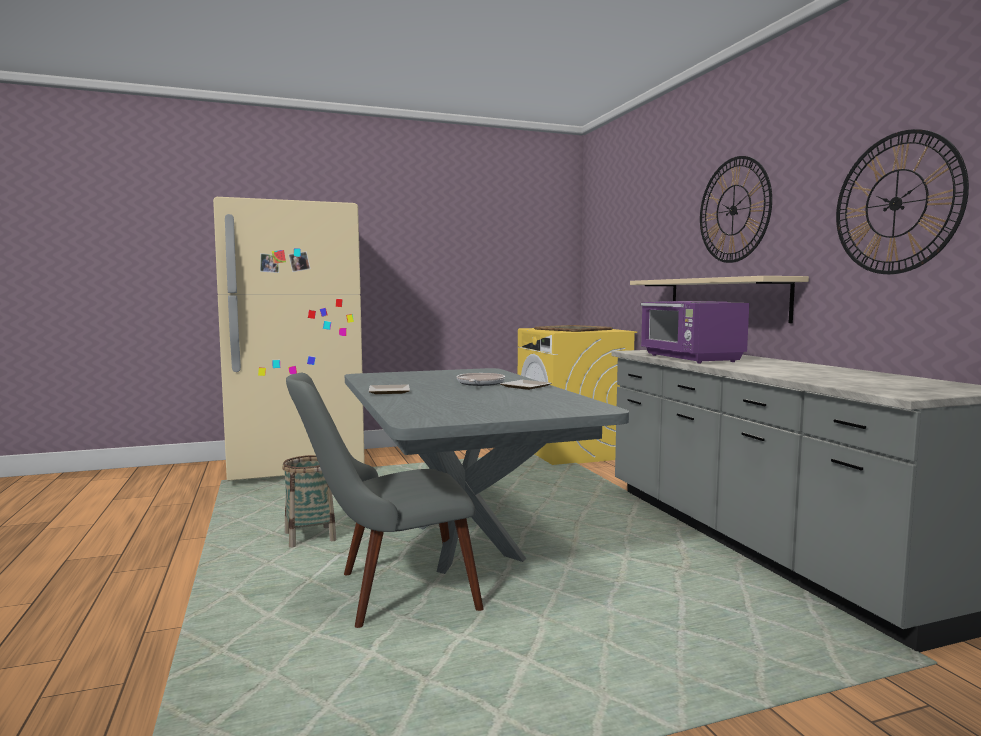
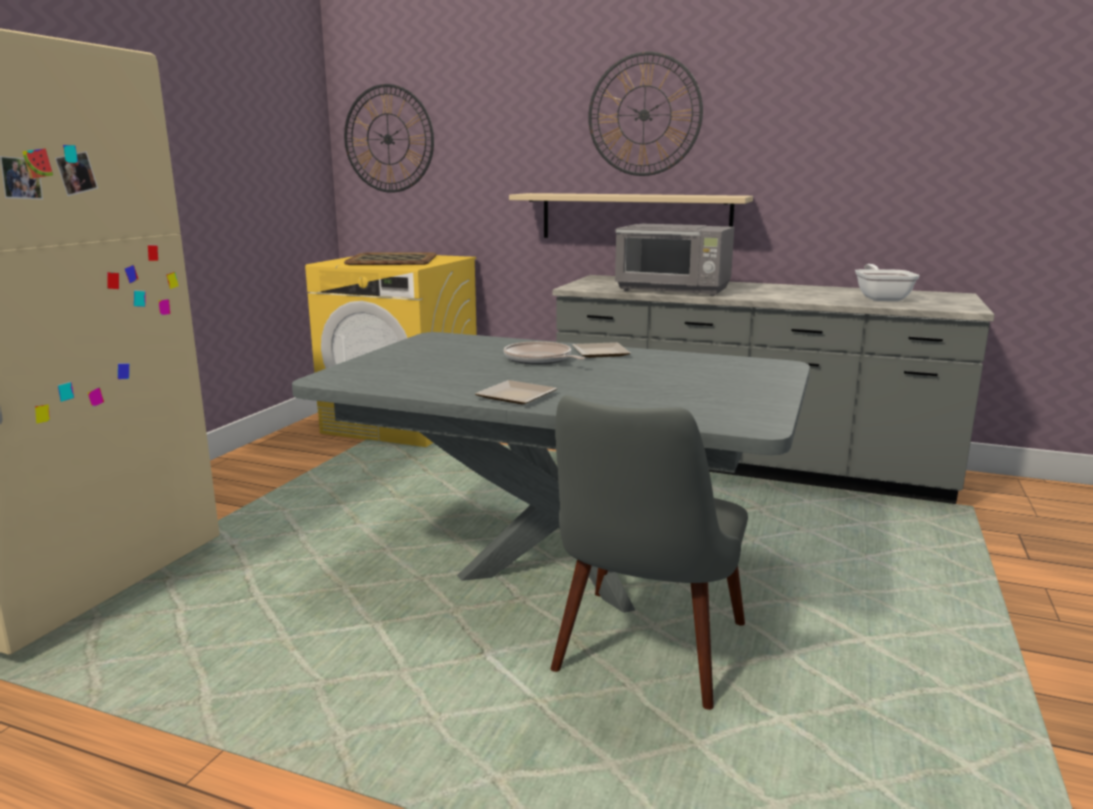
camera: 50 degrees left, 10 degrees up
(310, 537) = (387, 658): basket -> none
(690, 358) = (674, 290): purple microwave -> grey microwave
(858, 380) = (881, 298): none -> frying pan
(896, 203) = (854, 132): wall clock -> wall clock (388, 139)

